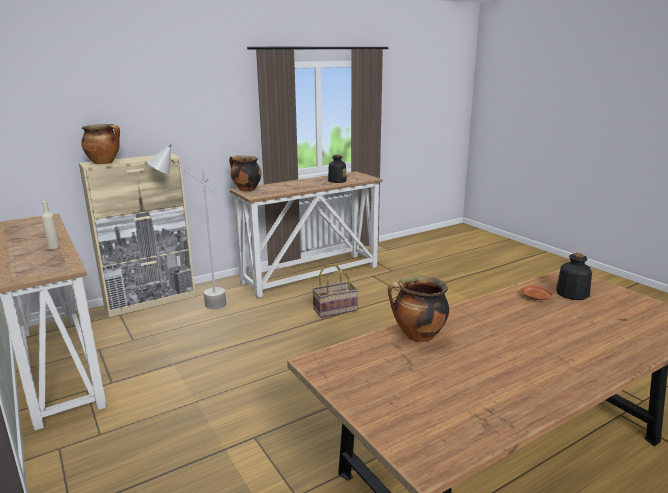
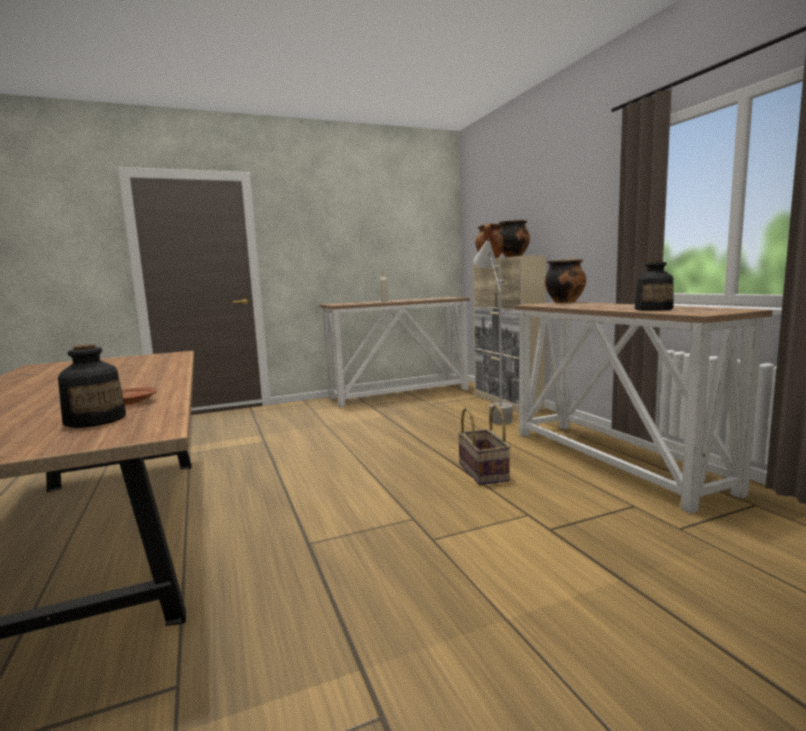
camera: 100 degrees right, 10 degrees down
(417, 336) = (158, 367): cooking pot -> cooking pot (512, 257)

